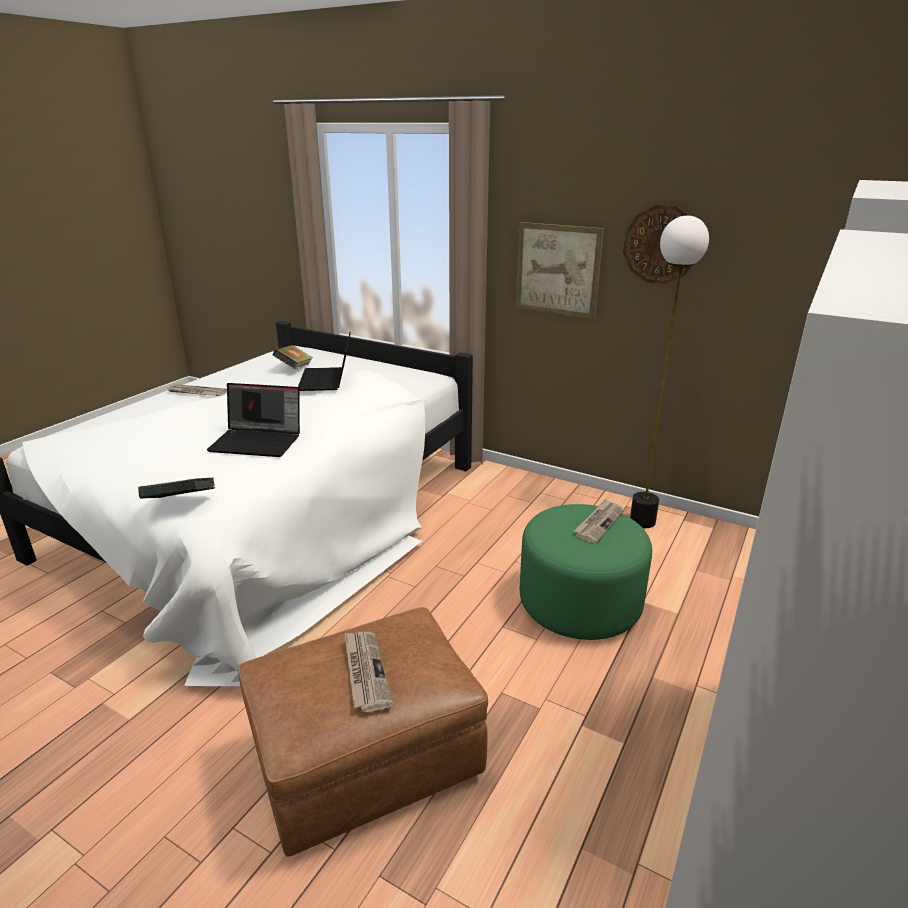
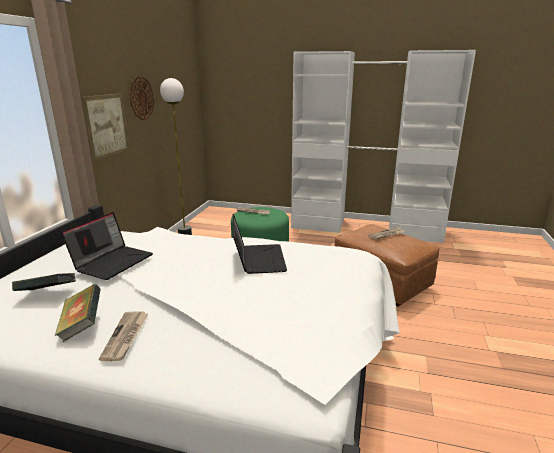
camera: 105 degrees left, 5 degrees down
(181, 504) = (358, 260): book -> book (82, 326)
(327, 380) = (113, 262): laptop -> laptop turned 45 degrees counterclockwise

